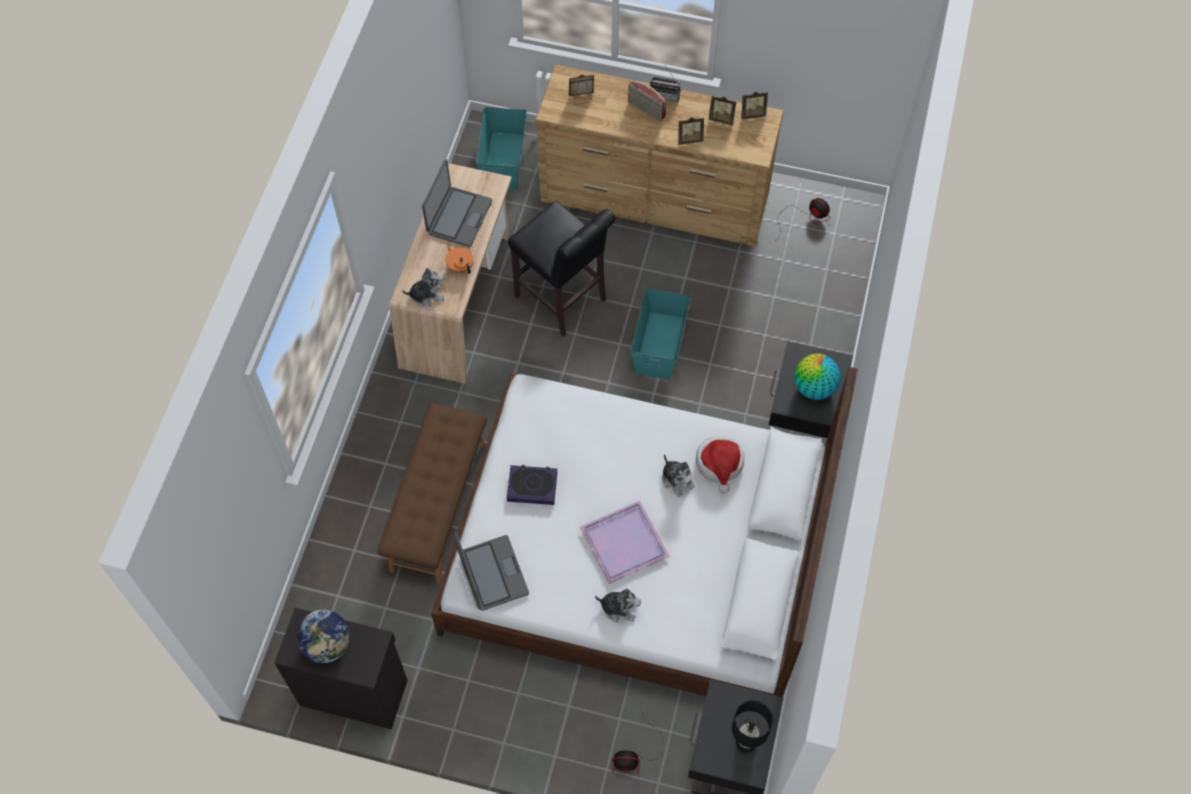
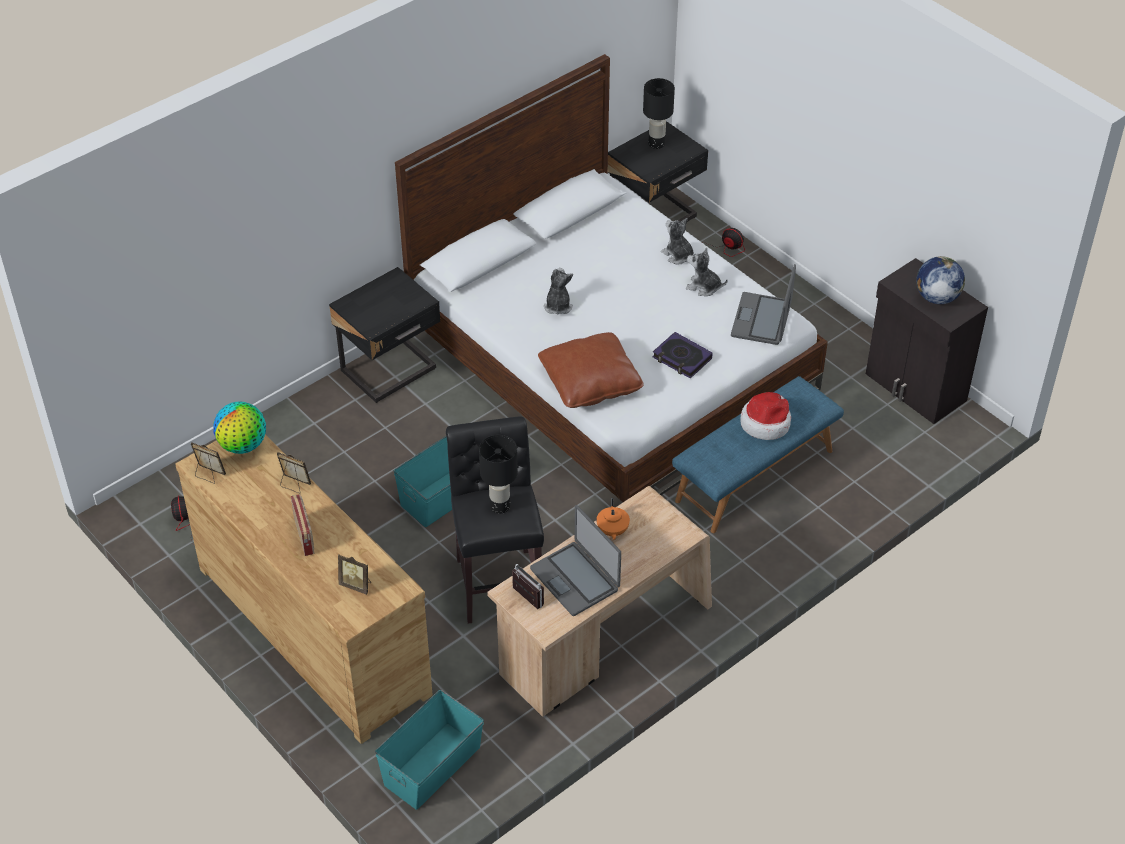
camera: 145 degrees left, 15 degrees down
(427, 295) = (665, 522): plush toy -> plush toy (704, 287)
(439, 506) = (754, 475): brown bench -> blue bench
(459, 217) = (575, 579): laptop -> laptop turned 90 degrees counterclockwise
(553, 236) = (499, 506): none -> black table lamp
(588, 416) = (590, 382): none -> brown pillow
(622, 542) = (640, 289): purple tray -> none
(665, 95) = (269, 541): radio -> radio (524, 599)
(719, 464) = (513, 298): hat -> hat (765, 423)
(721, 119) = (242, 486): picture frame -> none
(814, 387) = (386, 299): globe -> globe (243, 445)

